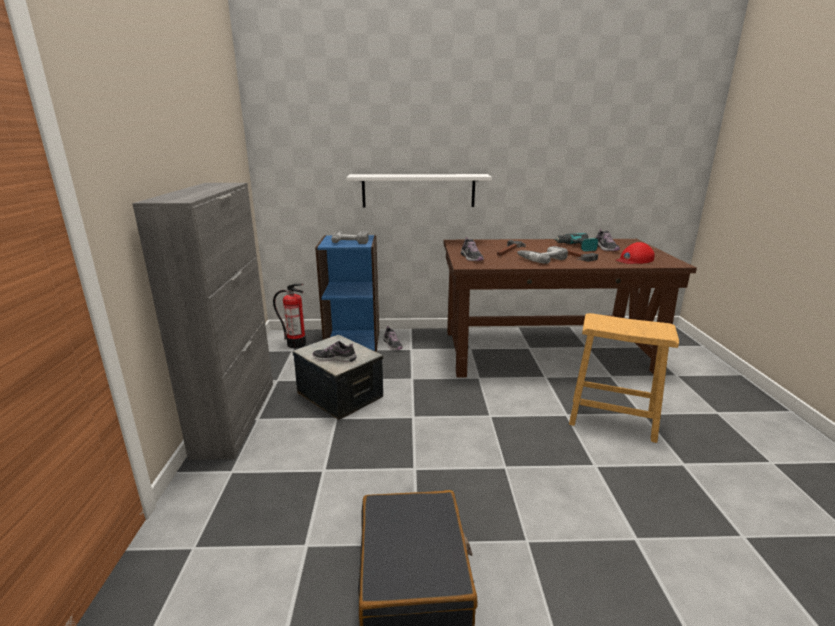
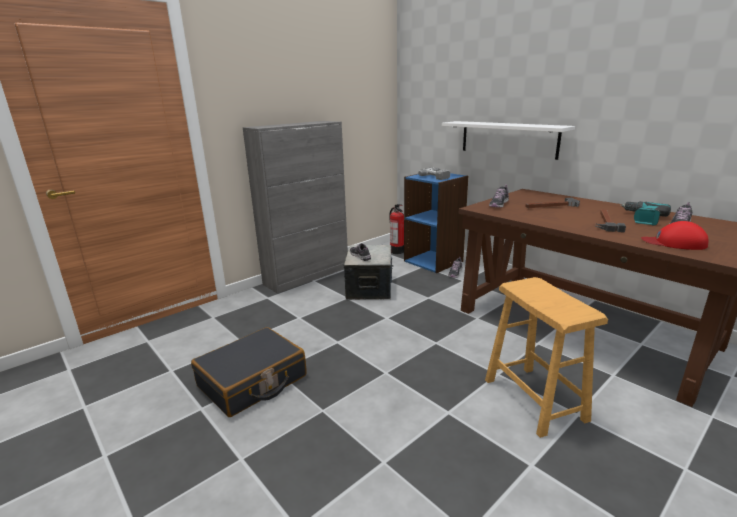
camera: 50 degrees right, 0 degrees up
(541, 259) = (561, 218): power drill -> none

